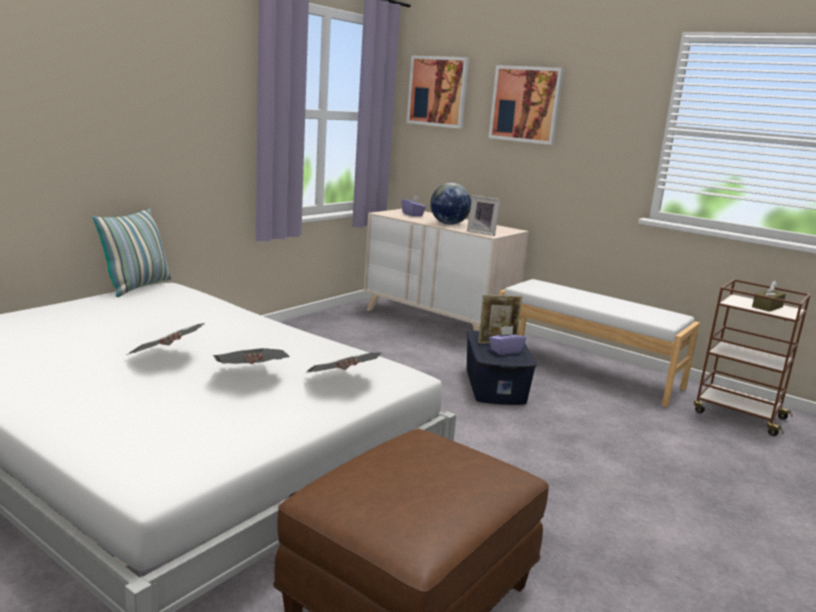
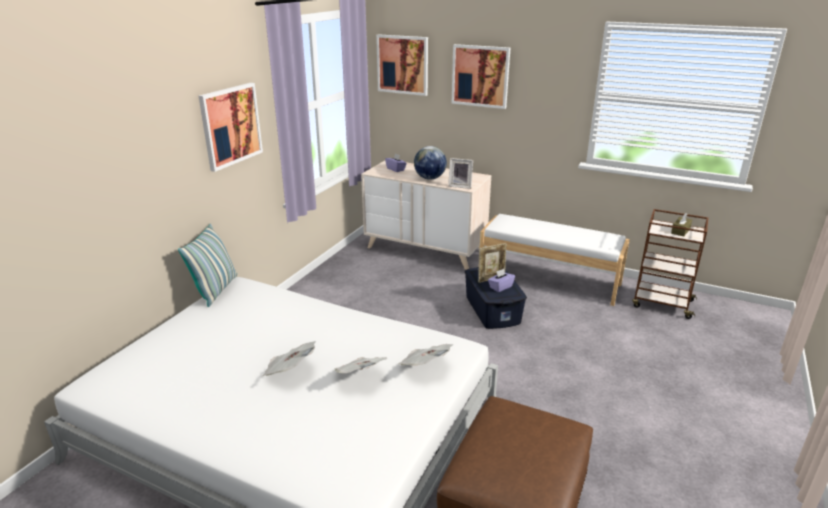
camera: 10 degrees left, 10 degrees up
(197, 99) = (230, 125): none -> picture

